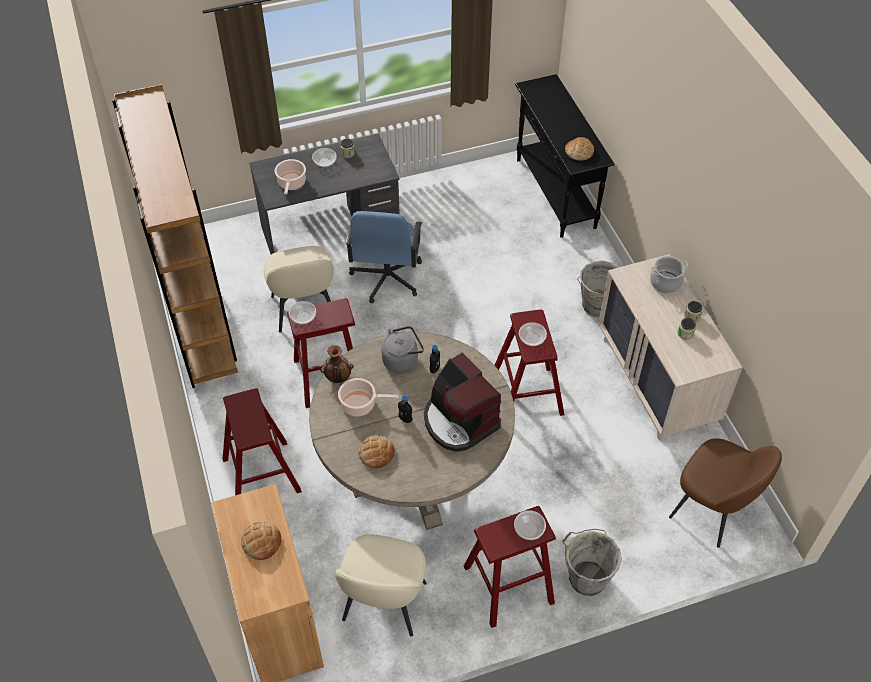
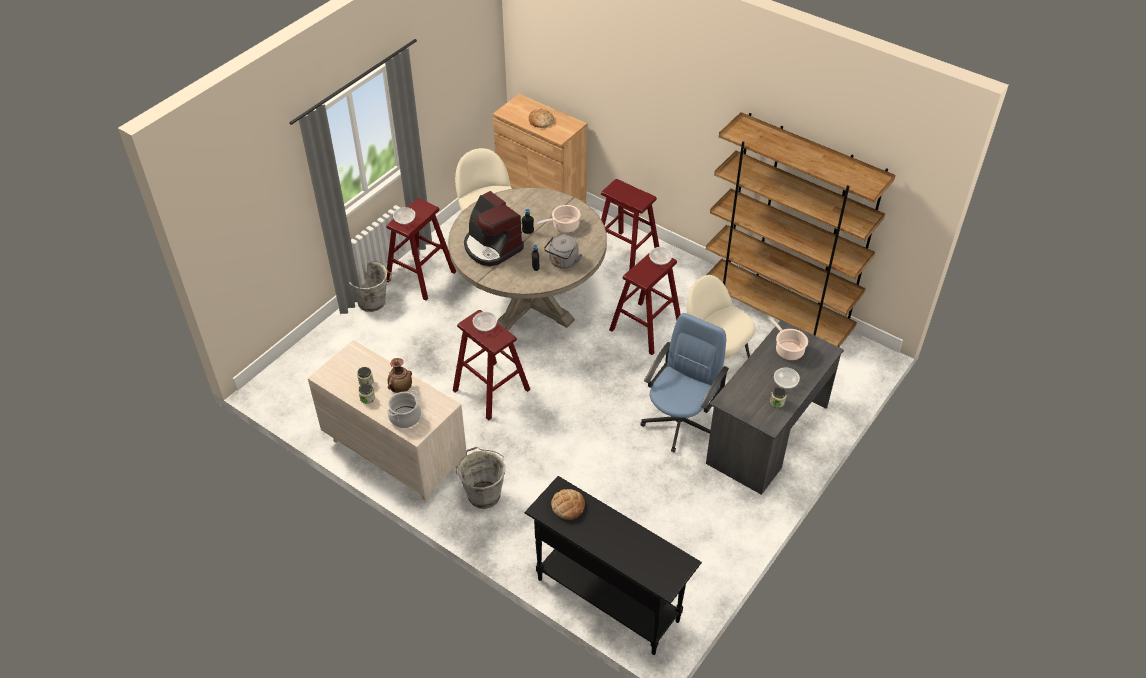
camera: 145 degrees right, 5 degrees down
(338, 377) = (594, 233): vase -> vase (401, 388)
(376, 453) = (528, 208): bread -> none
(386, 278) = (680, 422): blue office chair -> blue office chair turned 60 degrees clockwise
(459, 421) = (492, 247): coffee machine -> coffee machine turned 150 degrees counterclockwise
(712, 510) = (305, 382): brown chair -> none

